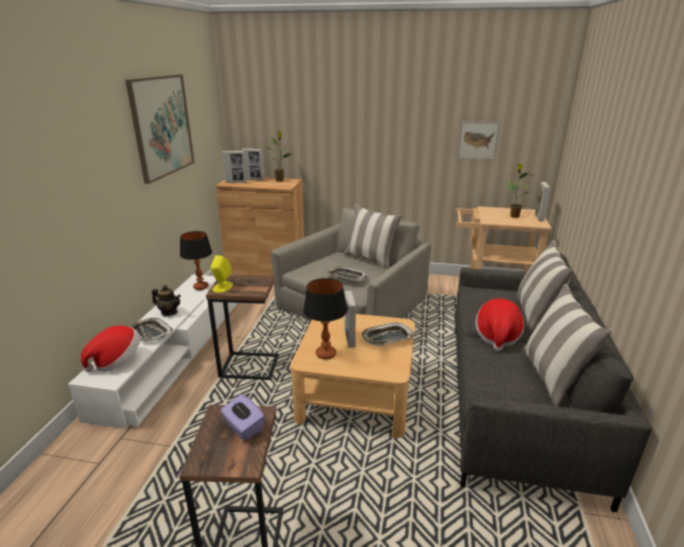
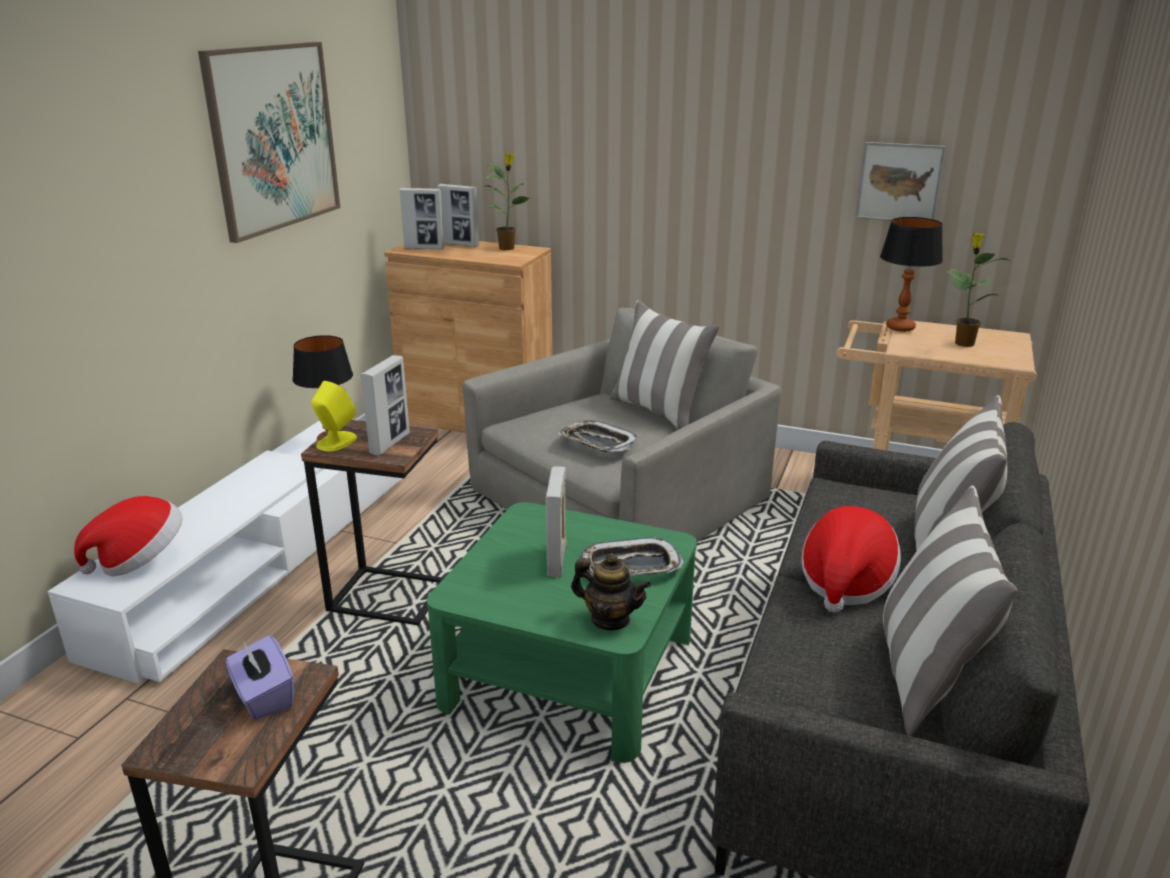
camera: 10 degrees right, 0 degrees up
(150, 332) = (213, 516): tray -> none
(169, 312) = (258, 482): teapot -> teapot (610, 620)
(326, 354) = (501, 584): table lamp -> table lamp (900, 327)
(356, 395) = (570, 671): beige coffee table -> green coffee table
(539, 217) = (1017, 349): picture frame -> picture frame (390, 443)

